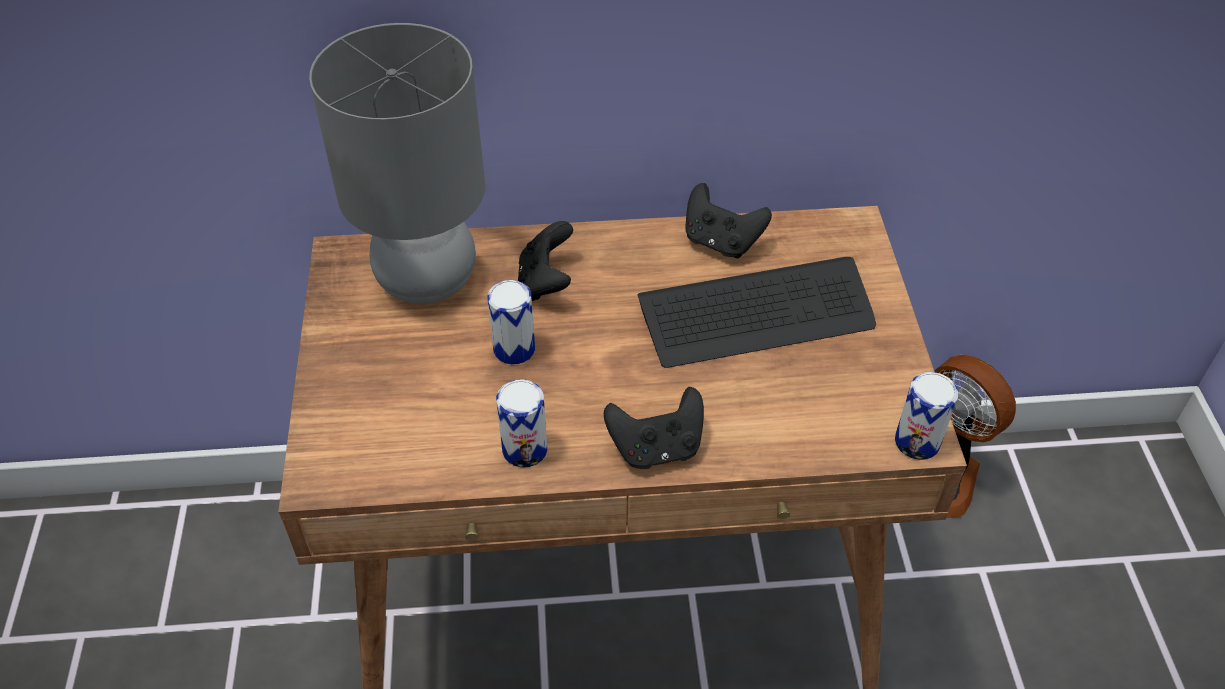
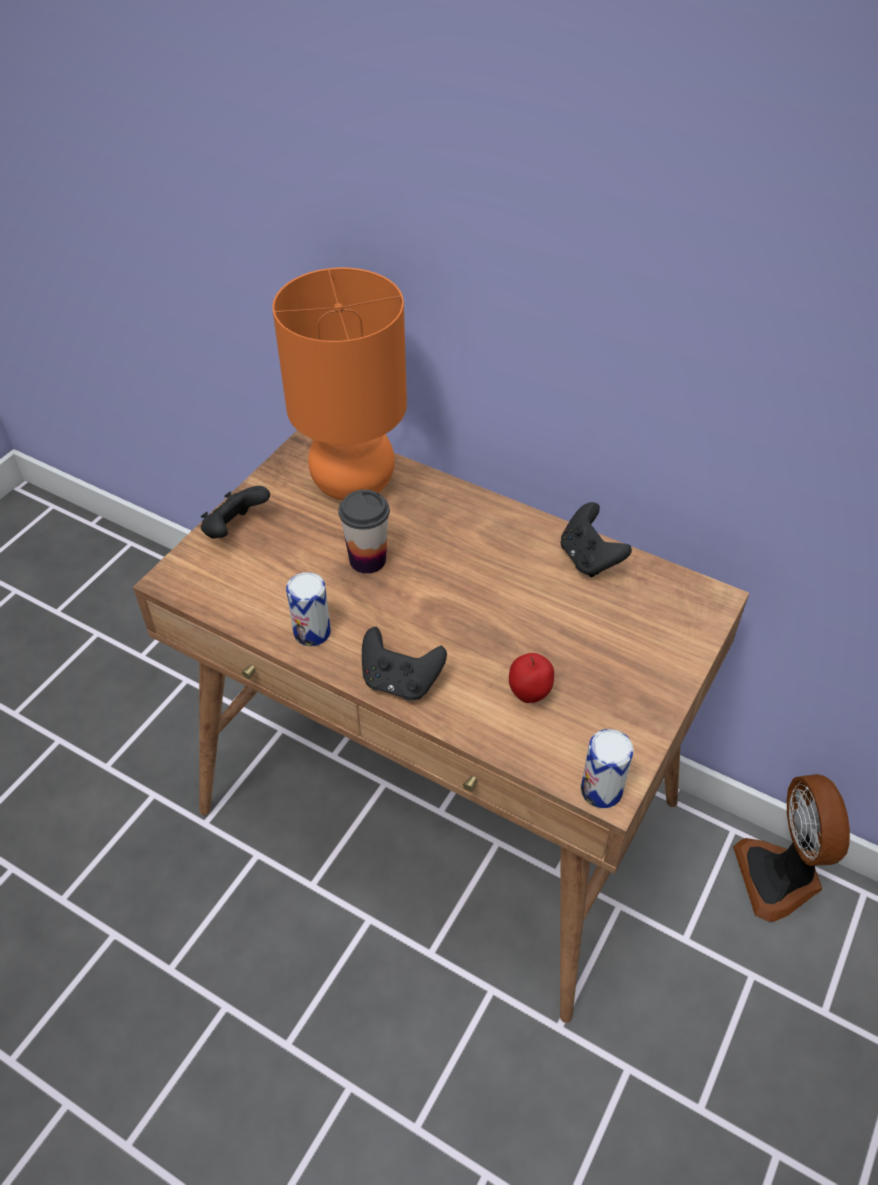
camera: 35 degrees right, 0 degrees up
(427, 281) = (352, 484): grey table lamp -> orange table lamp
(514, 349) = (367, 560): can -> cup
(545, 282) = (431, 524): black game controller -> black game controller (235, 530)
(756, 315) = (565, 627): keyboard -> none
(783, 394) = (529, 695): none -> apple

